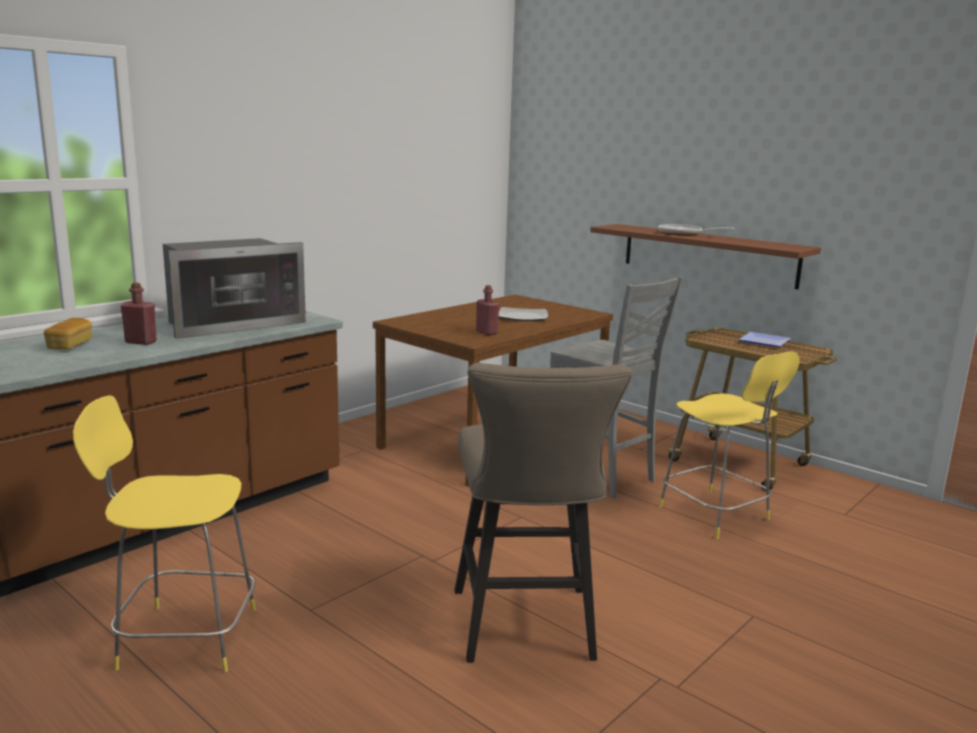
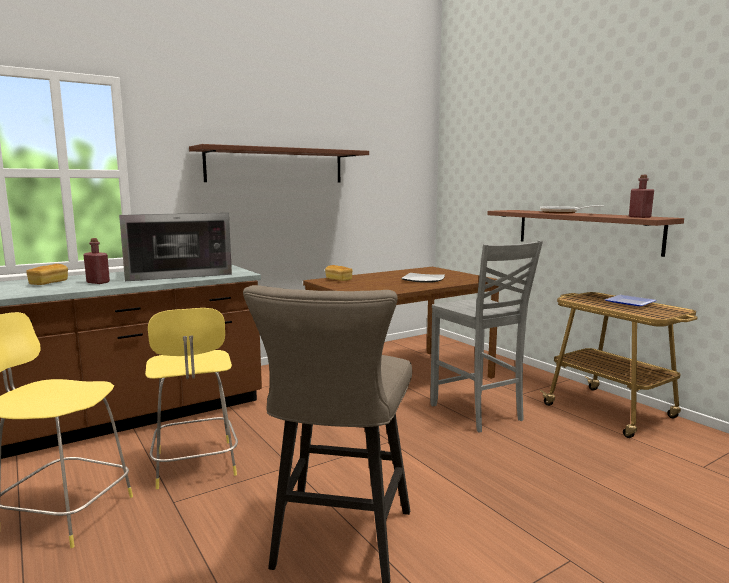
camera: 15 degrees right, 5 degrees down
(321, 165) = (276, 166): none -> brown shelf
(418, 320) = (338, 280): none -> bread
(486, 332) = (383, 288): red bottle -> red bottle (639, 217)
(716, 515) = (569, 456): yellow stool -> yellow stool (195, 465)

